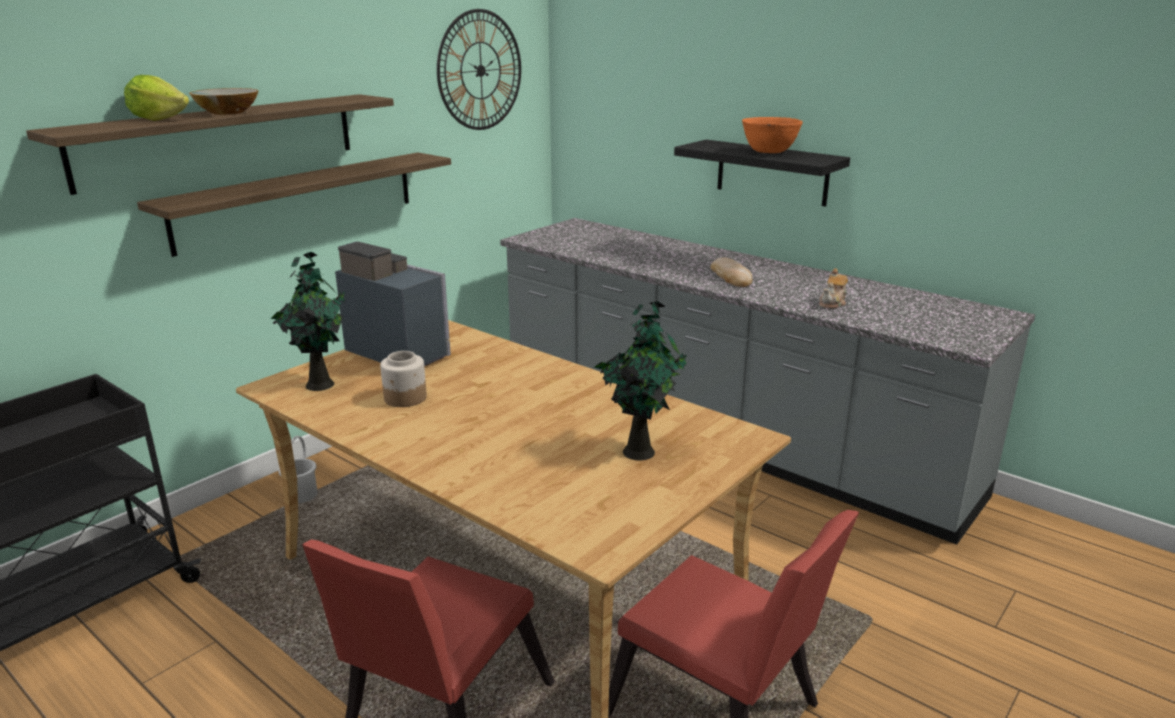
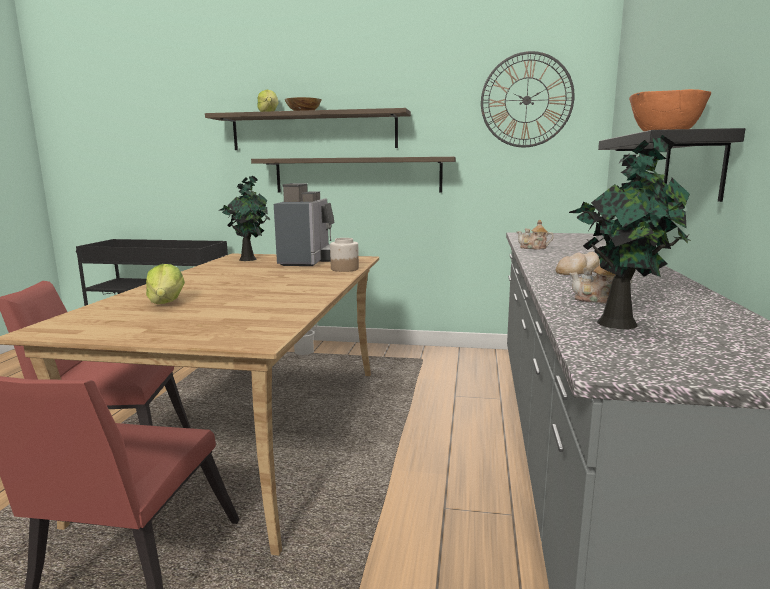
camera: 60 degrees right, 10 degrees down
(405, 398) = (244, 270): jar -> jar (344, 269)
(543, 465) = (167, 302): none -> lettuce
(615, 259) = (534, 248): none -> teapot
(639, 450) = (205, 316): potted plant -> potted plant (620, 323)

